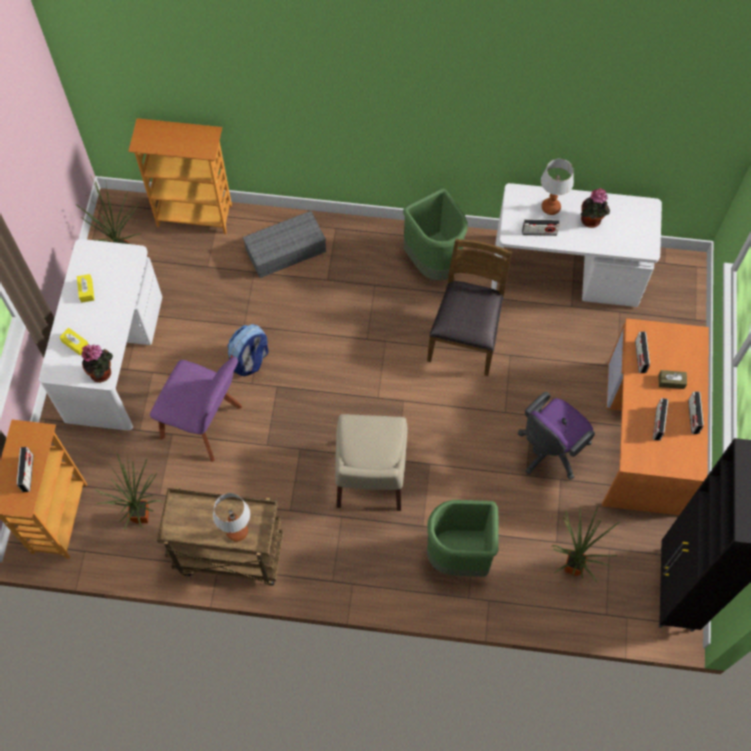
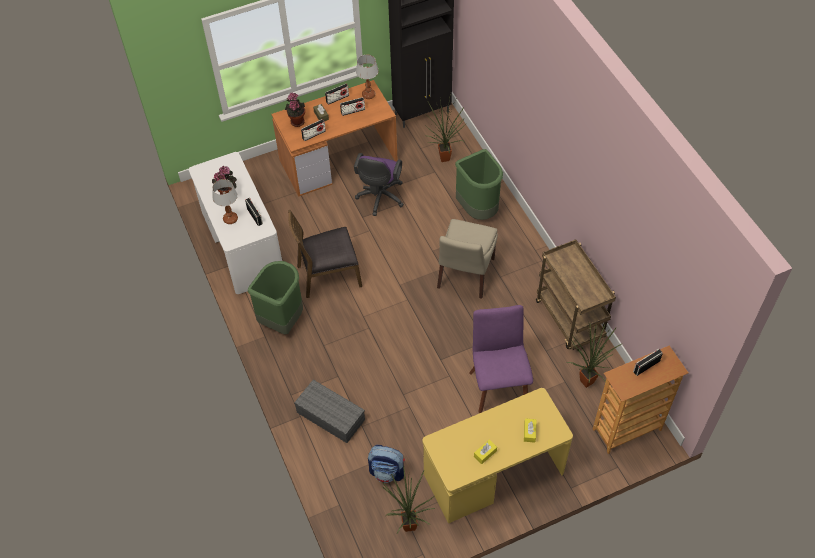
camera: 120 degrees left, 10 degrees down
(103, 373) = (536, 400): potted plant -> potted plant (296, 121)
(113, 357) = (493, 475): white desk -> yellow desk
(195, 215) = (338, 498): bookcase -> none
(237, 531) = (574, 265): table lamp -> table lamp (368, 94)
(250, 361) = (433, 386): backpack -> backpack (387, 471)
(370, 479) = (465, 275): beige chair -> beige chair turned 135 degrees clockwise
(549, 451) = (380, 198): purple office chair -> purple office chair turned 90 degrees clockwise

